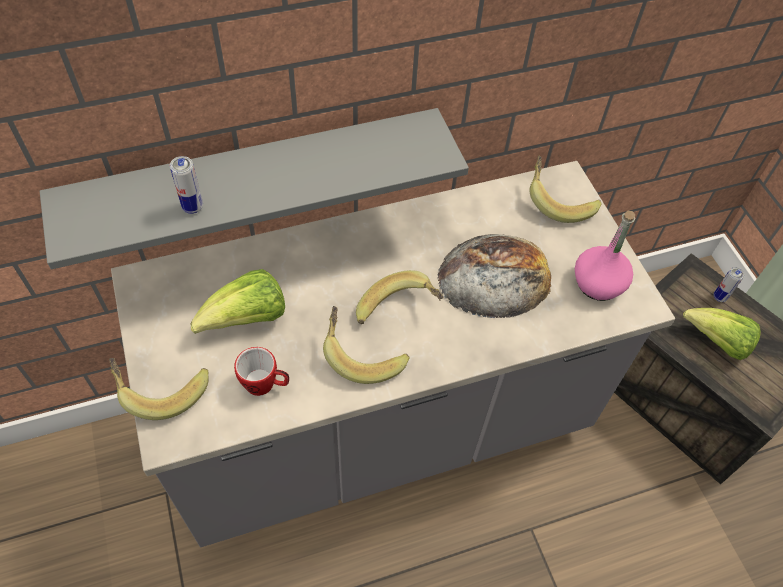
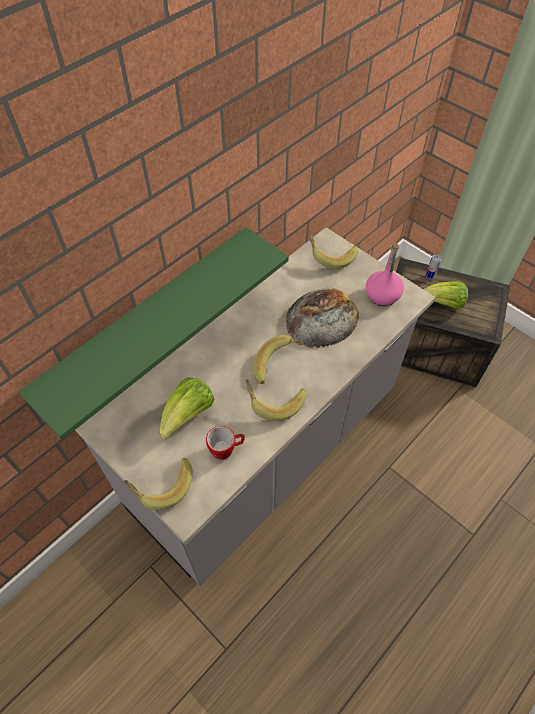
camera: 25 degrees left, 0 degrees up
(193, 207) = (134, 355): can -> none
(254, 178) = (149, 321): grey shelf -> green shelf

